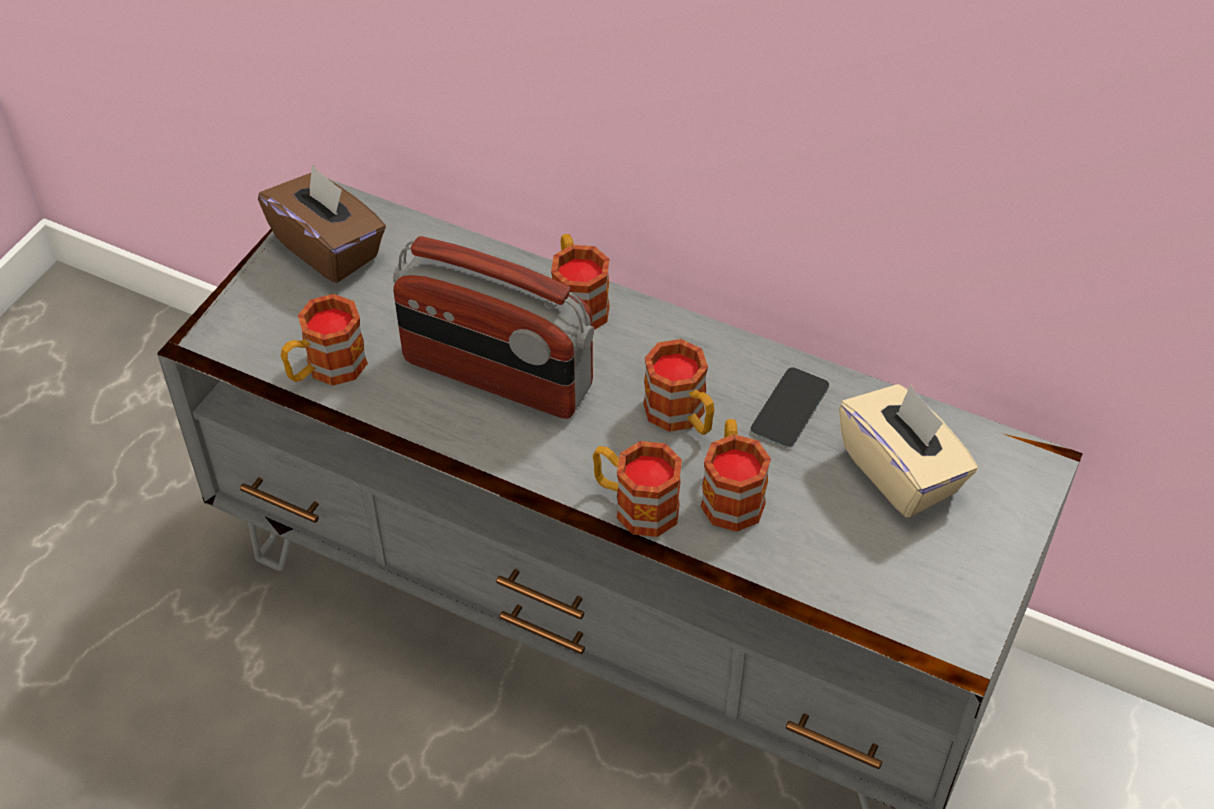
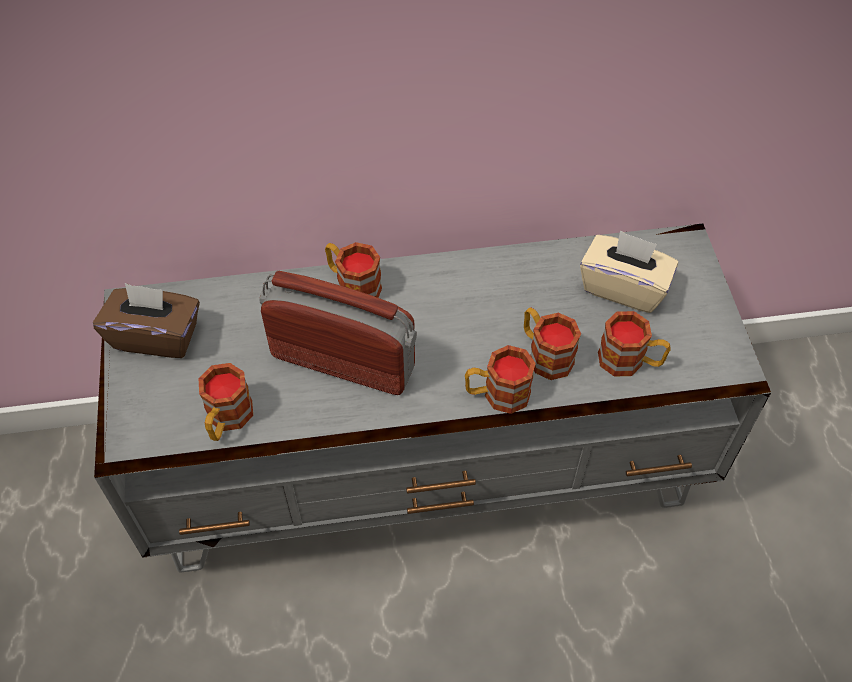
camera: 35 degrees left, 5 degrees up
(496, 375) = (343, 361): radio -> radio turned 150 degrees counterclockwise
(682, 417) = (477, 323): mug -> mug (630, 361)
(790, 408) = (533, 283): phone -> none

